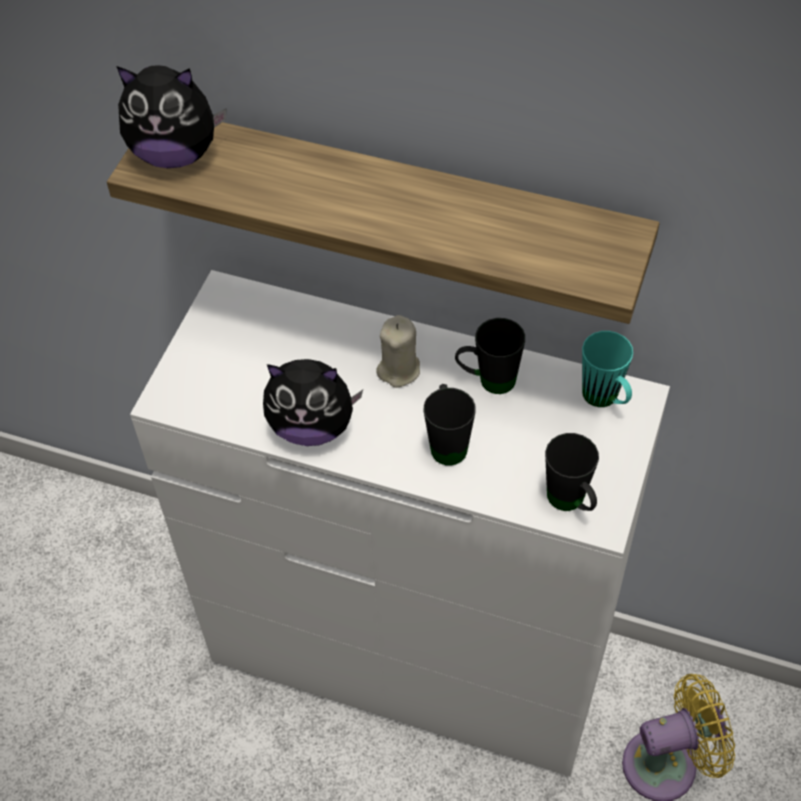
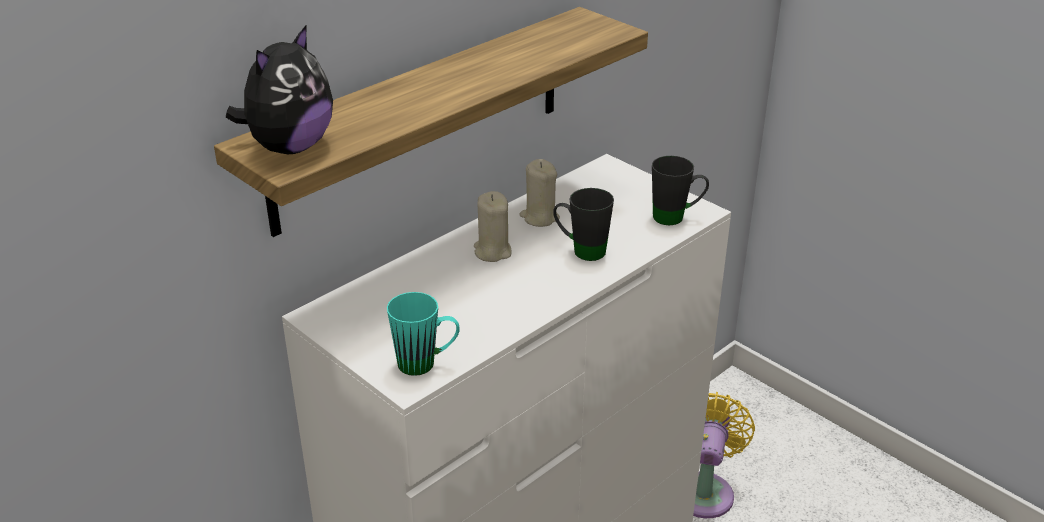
camera: 65 degrees left, 20 degrees down
(312, 426) = (511, 308): plush toy -> none
(488, 381) = (539, 217): black mug -> beige candle
(605, 400) = (599, 178): turquoise mug -> turquoise mug (426, 364)

